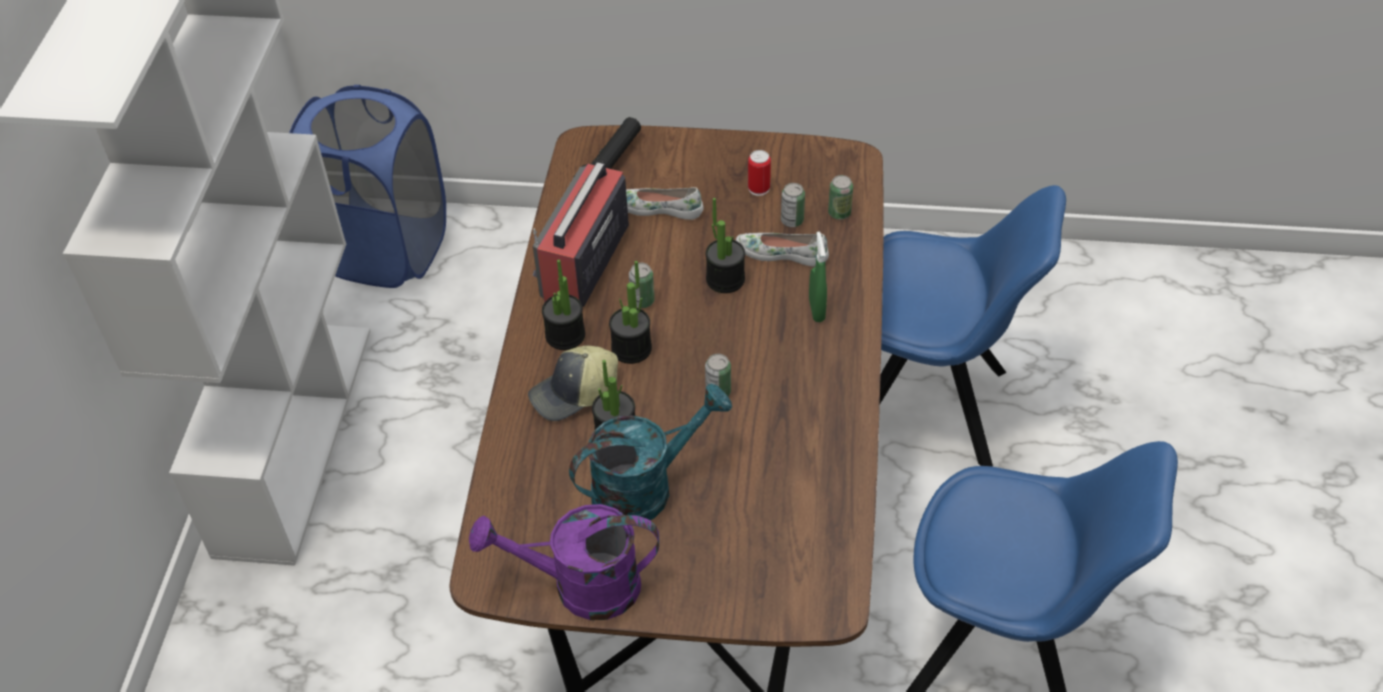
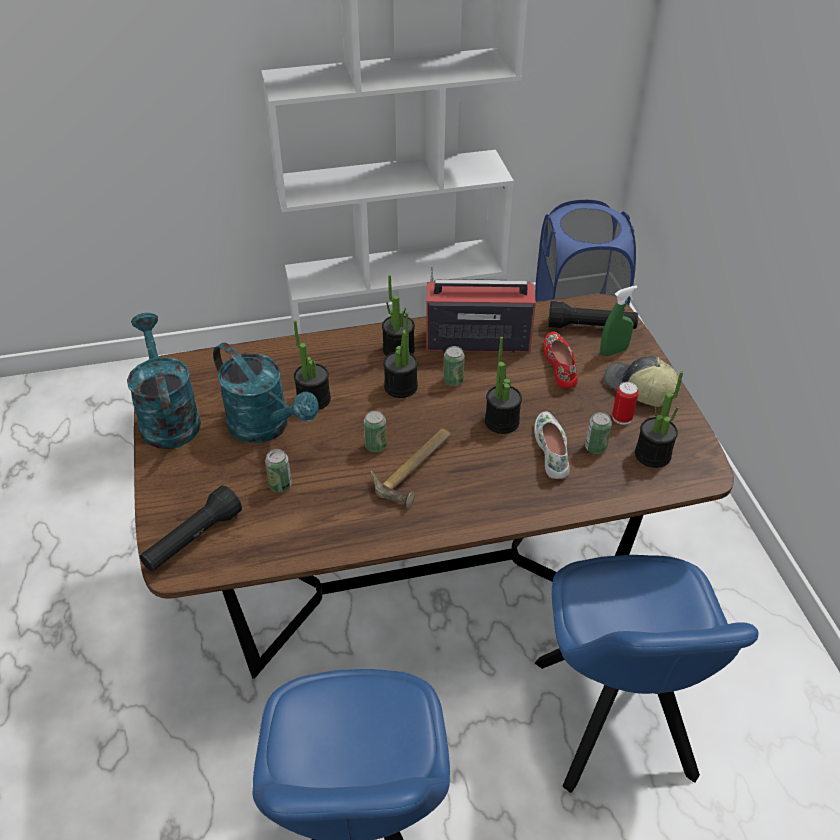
camera: 70 degrees right, 5 degrees down
(575, 394) = (343, 369): cap -> cap (638, 388)
(581, 586) = (167, 417): purple watering can -> turquoise watering can
(659, 207) = (560, 364): white shoe -> red shoe
(768, 365) = (417, 470): none -> hammer
(799, 585) = (193, 540): none -> black flashlight
(816, 310) = (496, 487): green spray bottle -> green spray bottle (613, 351)
(817, 184) = (652, 455): none -> potted plant
(839, 213) = (625, 477): can -> can (280, 485)

